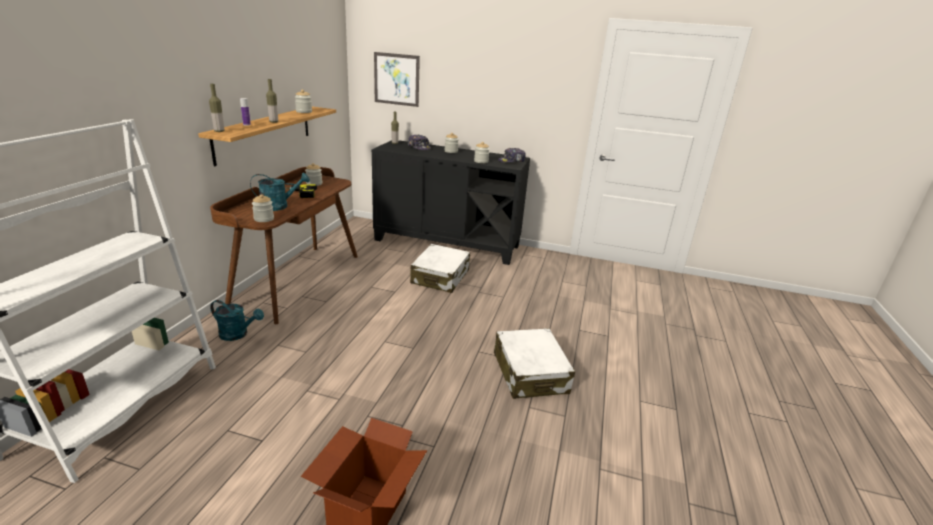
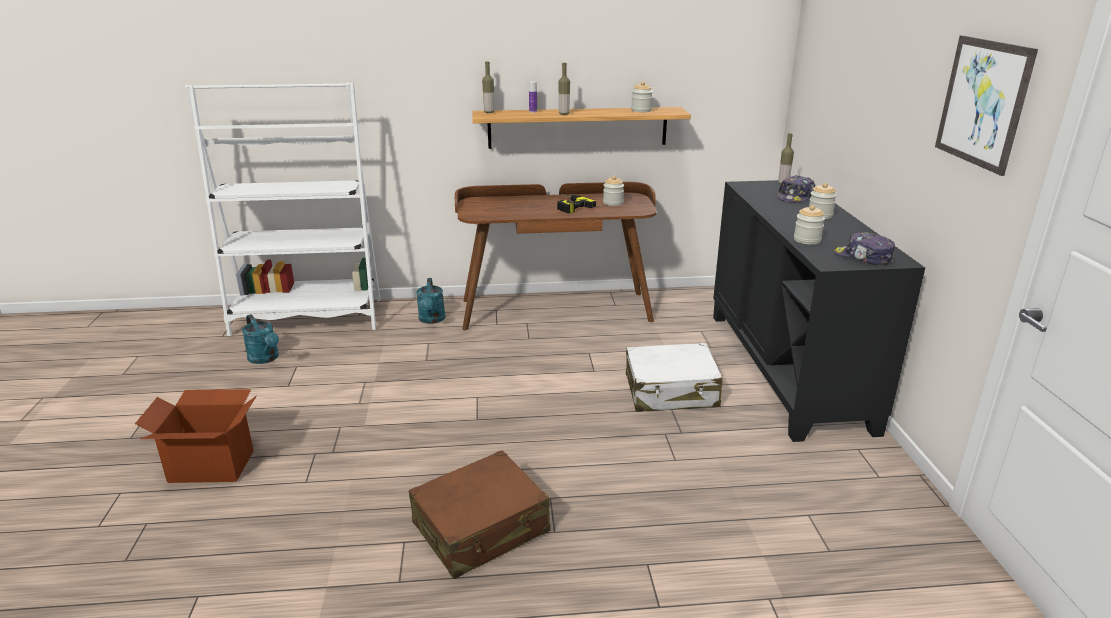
camera: 70 degrees right, 0 degrees up
(264, 219) = (481, 213): jar -> none
(279, 206) = (522, 209): turquoise watering can -> turquoise watering can (266, 359)
(396, 79) = (824, 84): picture -> picture (982, 103)
(530, 373) = (481, 528): white suitcase -> brown suitcase

